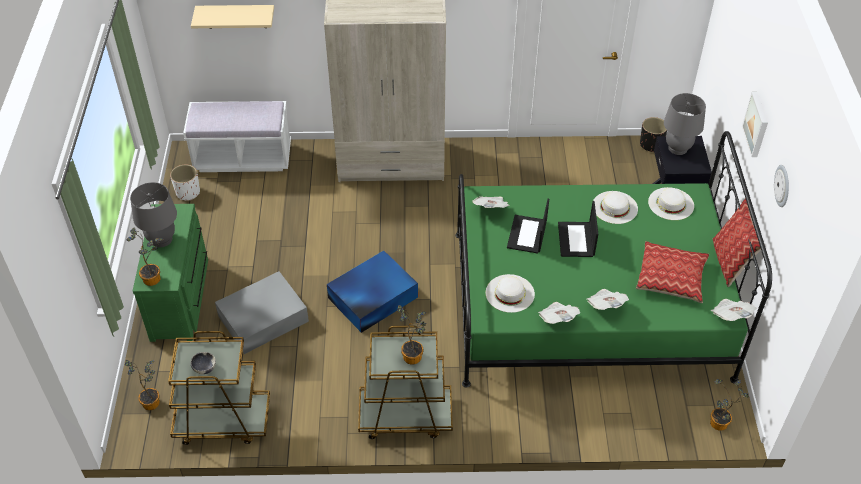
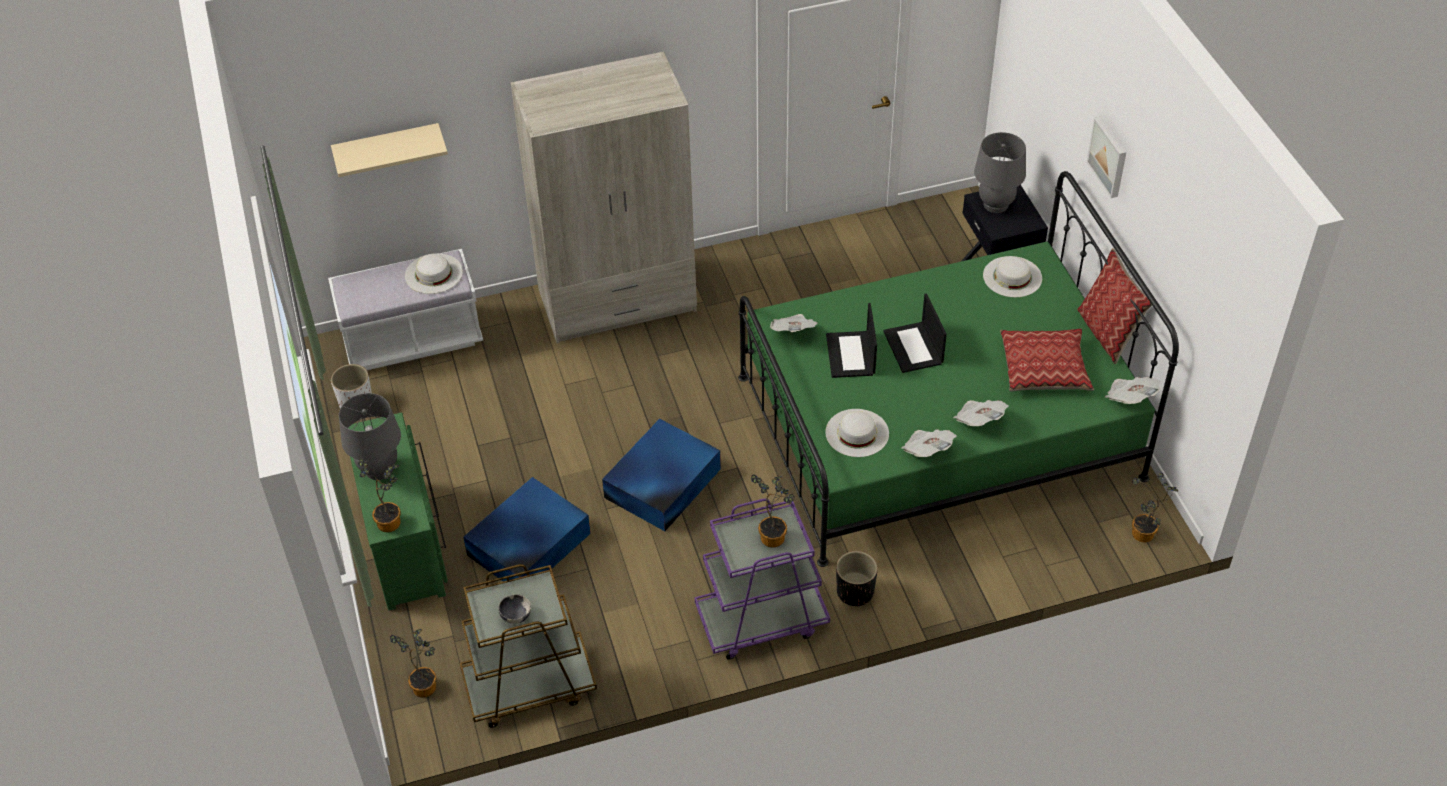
camera: 15 degrees left, 0 degrees up
(262, 318) = (527, 545): grey storage box -> blue storage box
(405, 415) = (761, 620): brown cart -> purple cart
(614, 207) = (946, 296): white hat -> white hat (433, 273)
(651, 144) = (945, 206): black planter -> black planter (855, 592)
(782, 186) = (1166, 225): wall clock -> none

